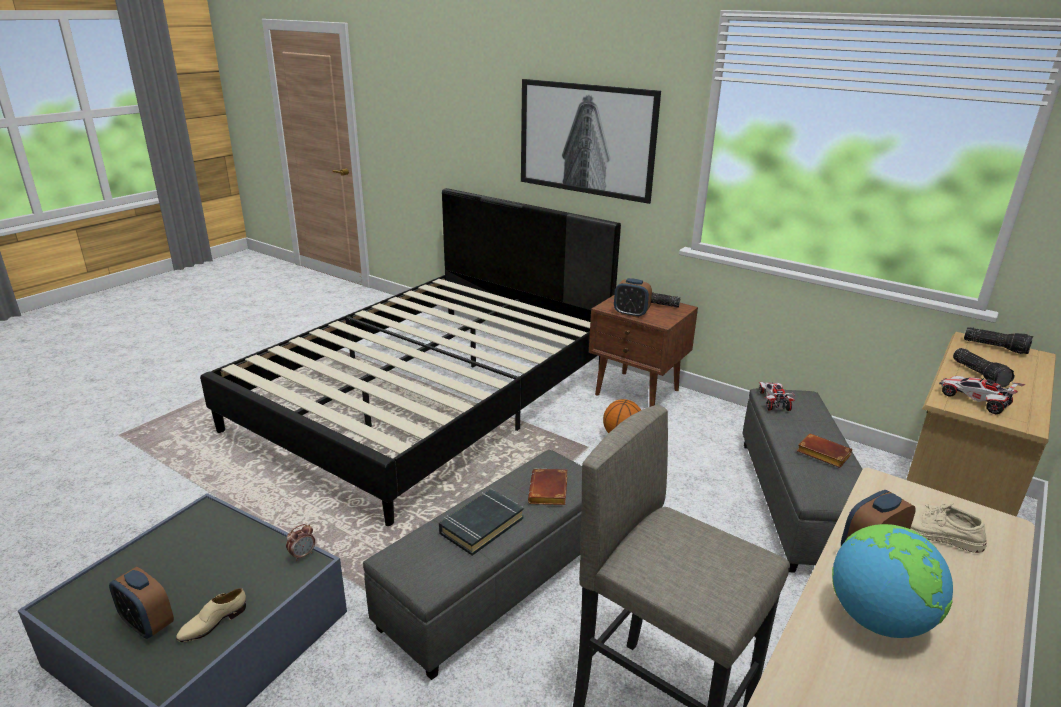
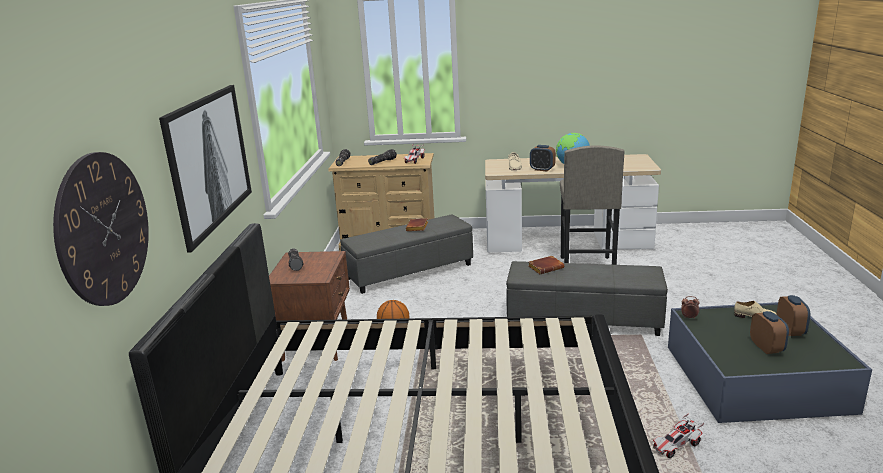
camera: 120 degrees left, 5 degrees down
(461, 121) = (104, 229): none -> wall clock
(481, 525) = (597, 272): black book -> none
(631, 313) = (326, 267): alarm clock -> alarm clock (766, 348)
(773, 401) = (370, 244): toy car -> toy car (676, 446)

